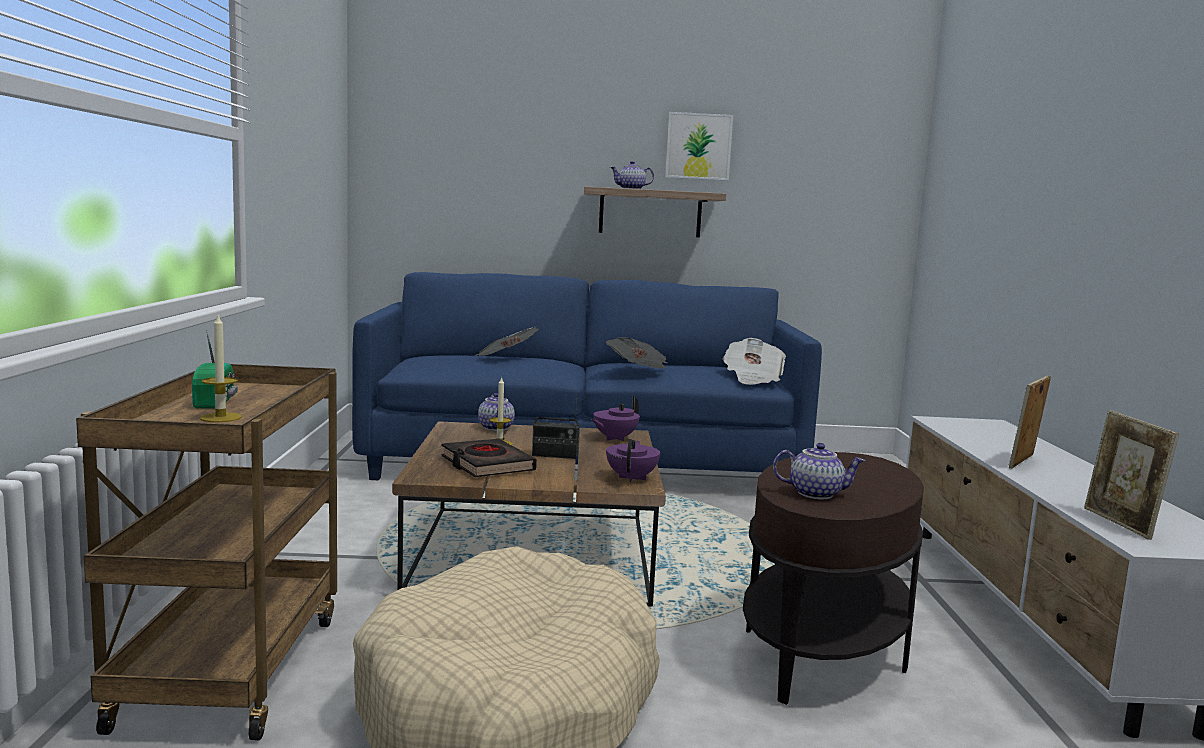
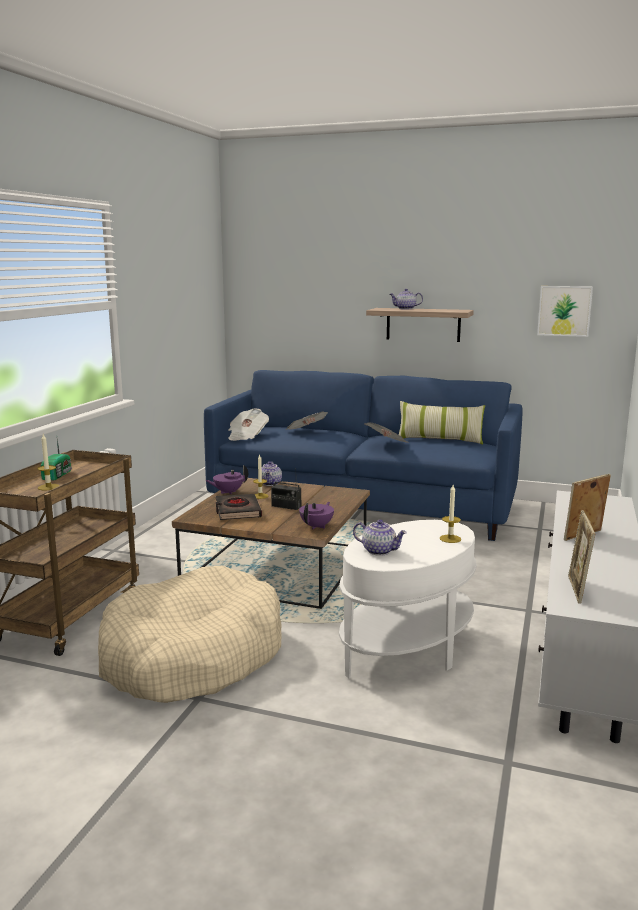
camera: 20 degrees right, 5 degrees up
(614, 438) = (338, 495): purple teapot -> purple teapot (228, 492)
(696, 366) = (439, 440): none -> pillow
(698, 146) = (458, 274): picture -> picture (564, 311)
(752, 379) = (468, 453): newspaper -> newspaper (246, 436)
(823, 650) = (407, 649): brown side table -> white side table
(884, 473) = (450, 539): none -> candle

